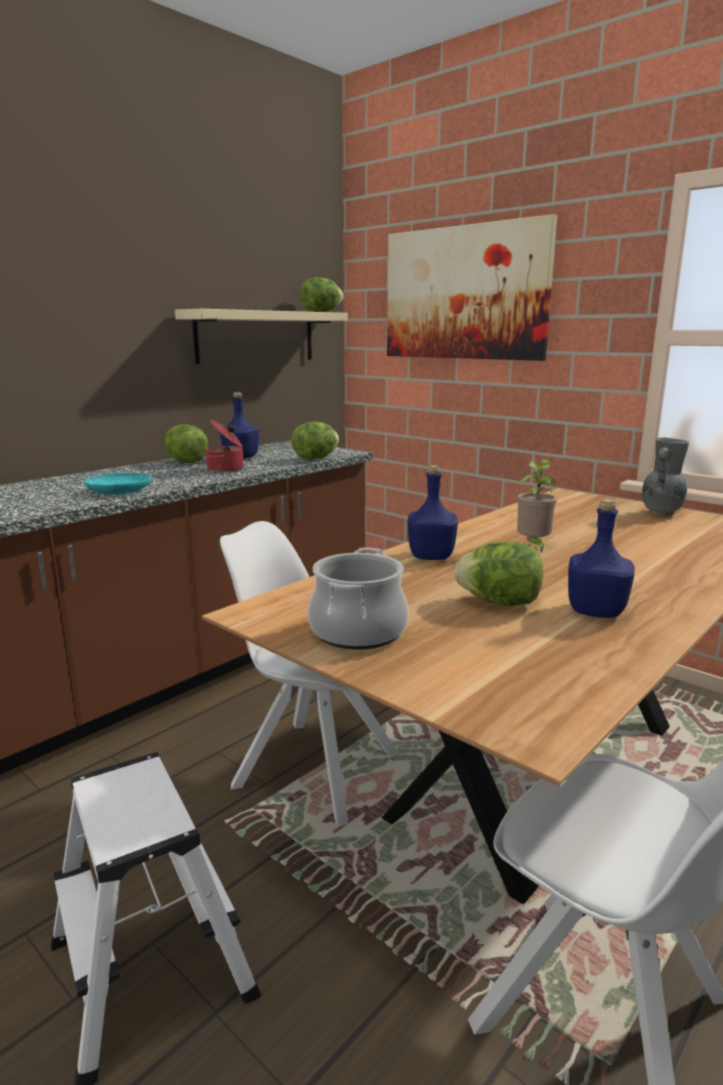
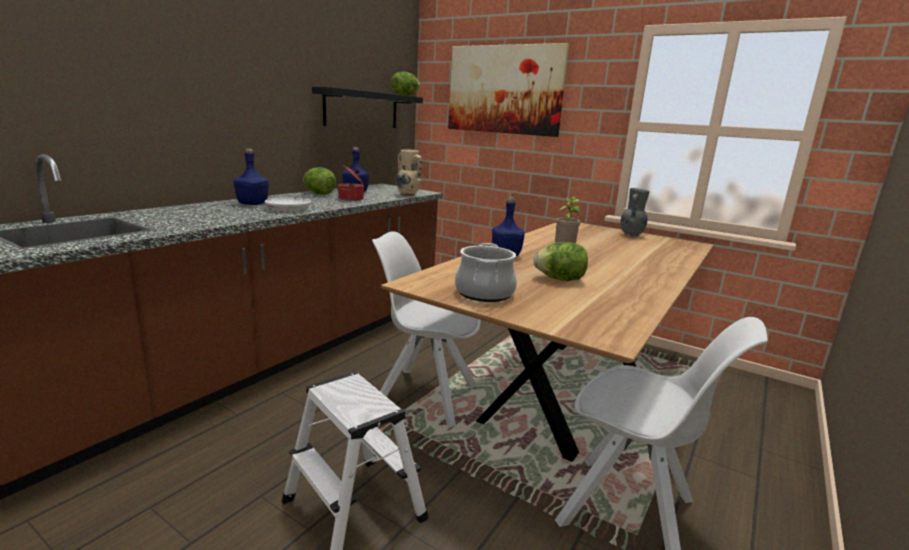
camera: 10 degrees left, 0 degrees up
(119, 491) = (288, 209): turquoise plate -> white plate
(256, 336) = (362, 109): beige shelf -> black shelf
(315, 458) = (408, 195): lettuce -> beige vase
(595, 611) = (616, 284): blue bottle -> blue bottle (253, 204)

